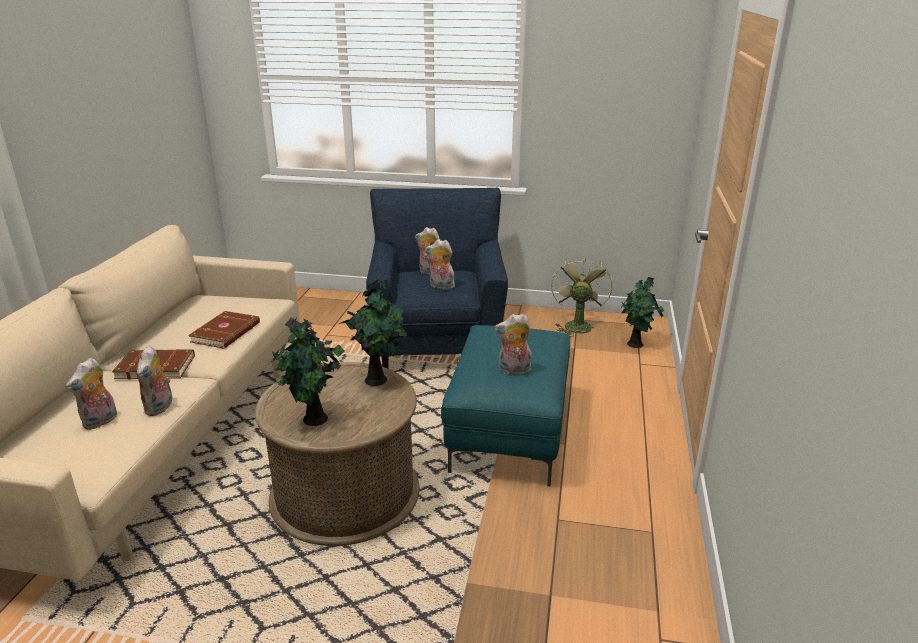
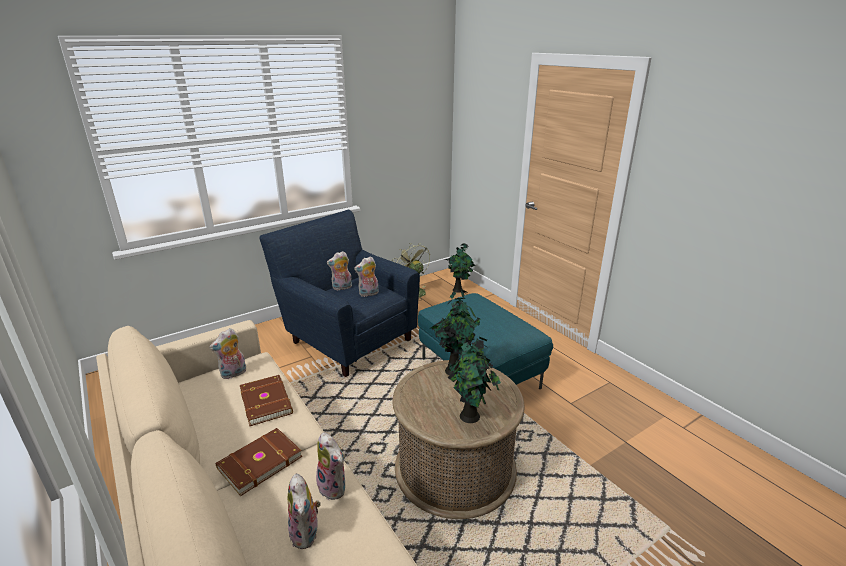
camera: 45 degrees left, 0 degrees up
(513, 370) = (503, 325): plush toy -> plush toy (233, 374)

